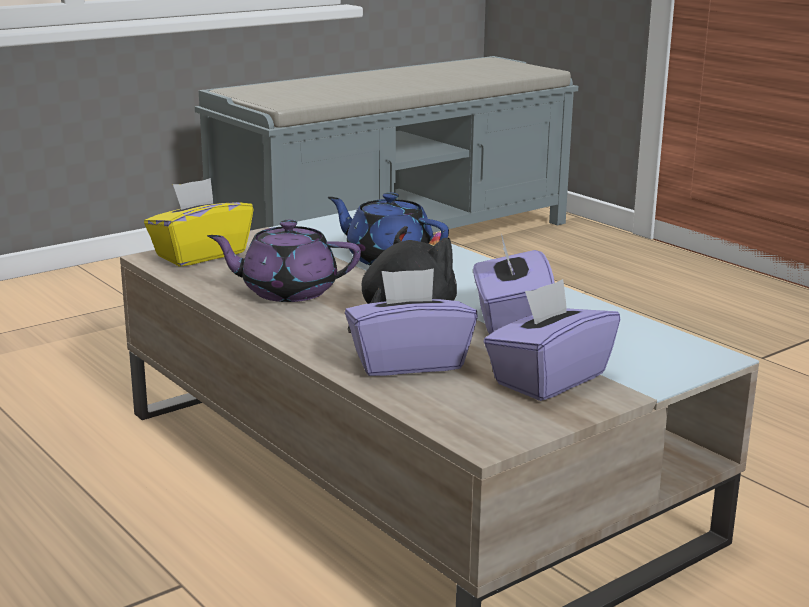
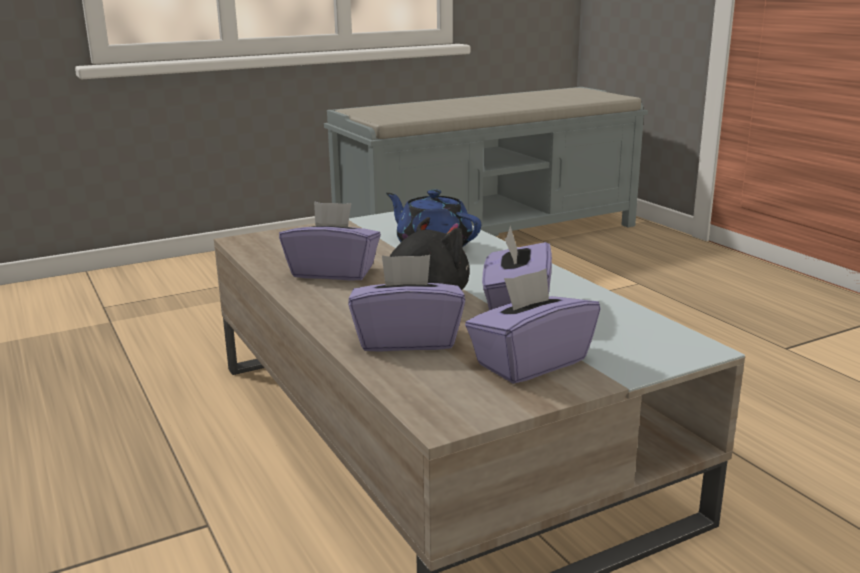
camera: 10 degrees right, 0 degrees up
(200, 254) = (278, 239): yellow tissue box -> none
(287, 291) = (333, 272): purple teapot -> purple tissue box

